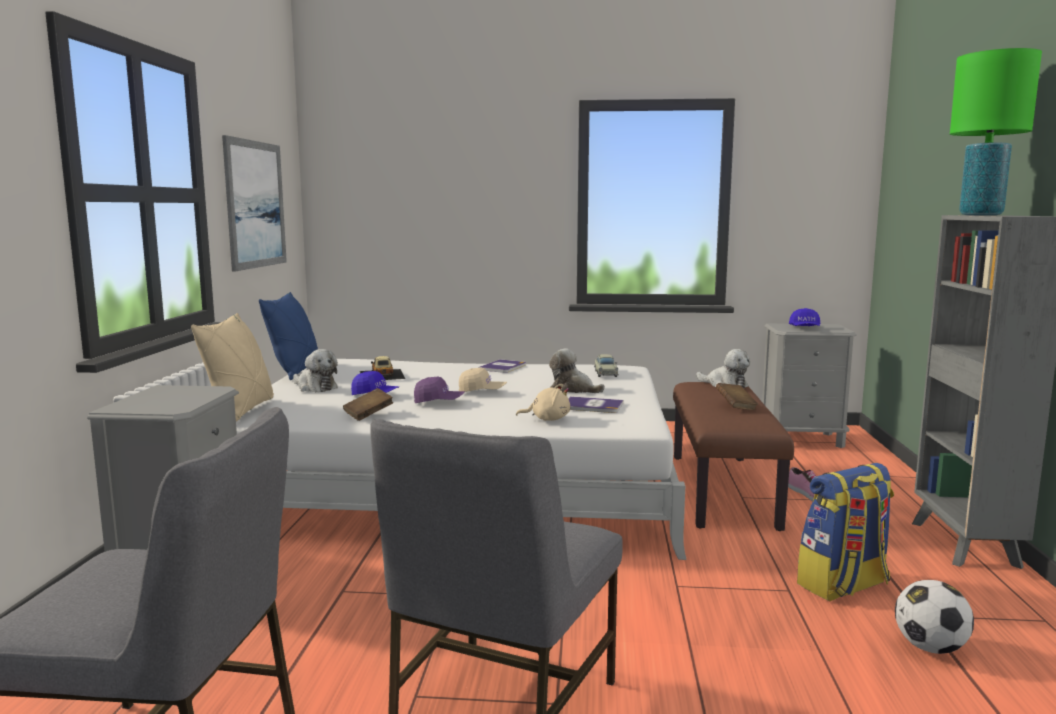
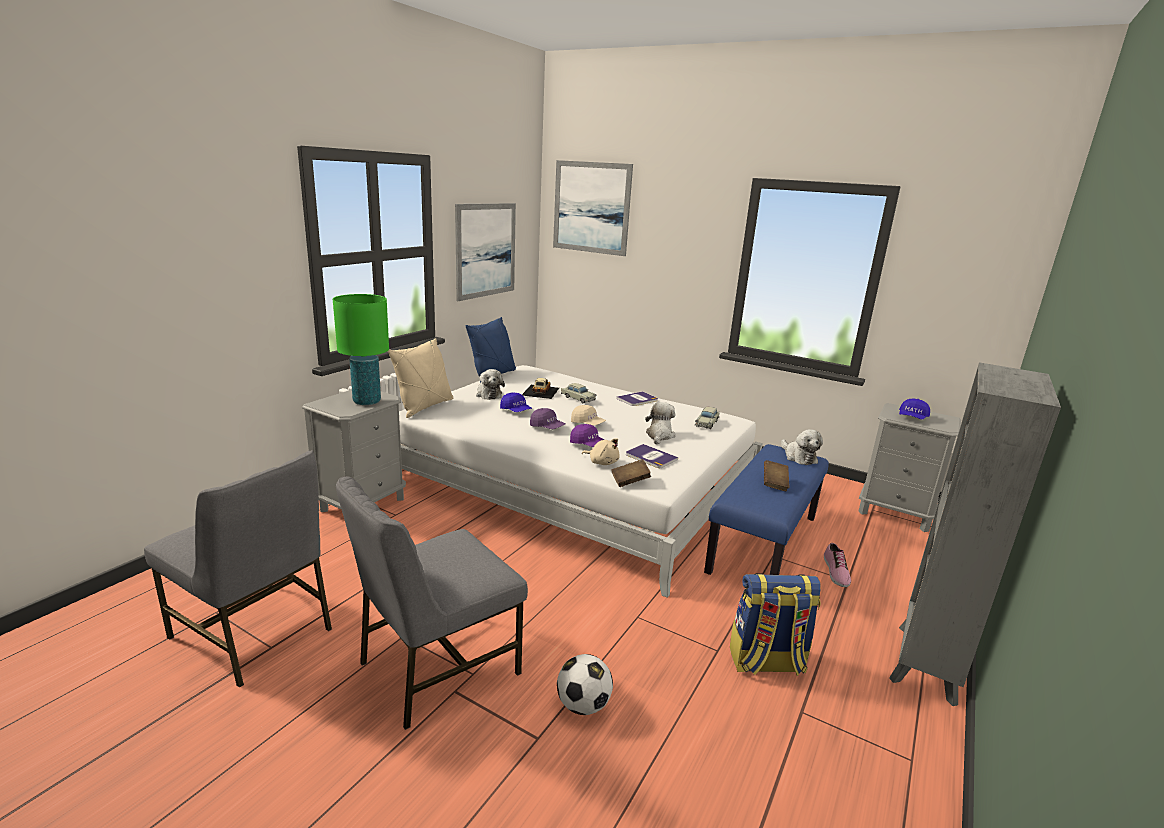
camera: 25 degrees right, 10 degrees up
(368, 415) = (492, 428): brown book -> brown book (630, 481)
(376, 150) = (591, 207): none -> picture
(435, 375) = (578, 398): none -> beige toy car
(510, 407) = (588, 444): none -> purple cap
(573, 389) = (659, 435): plush toy -> plush toy turned 45 degrees clockwise
(720, 490) = (762, 543): brown bench -> blue bench
(930, 647) = (775, 741): football -> football (583, 705)
(981, 215) = (1005, 374): green table lamp -> green table lamp (367, 402)

